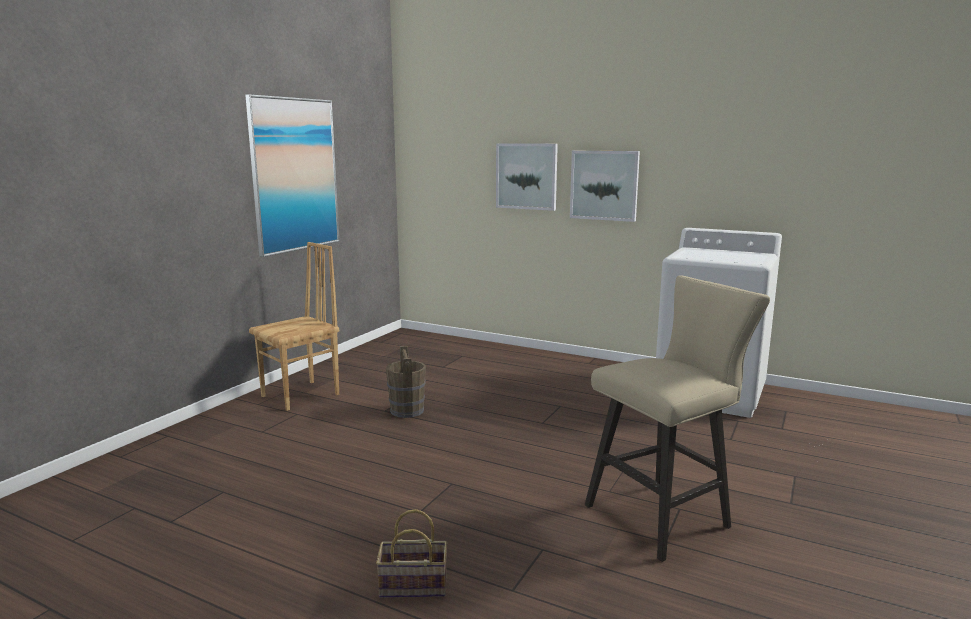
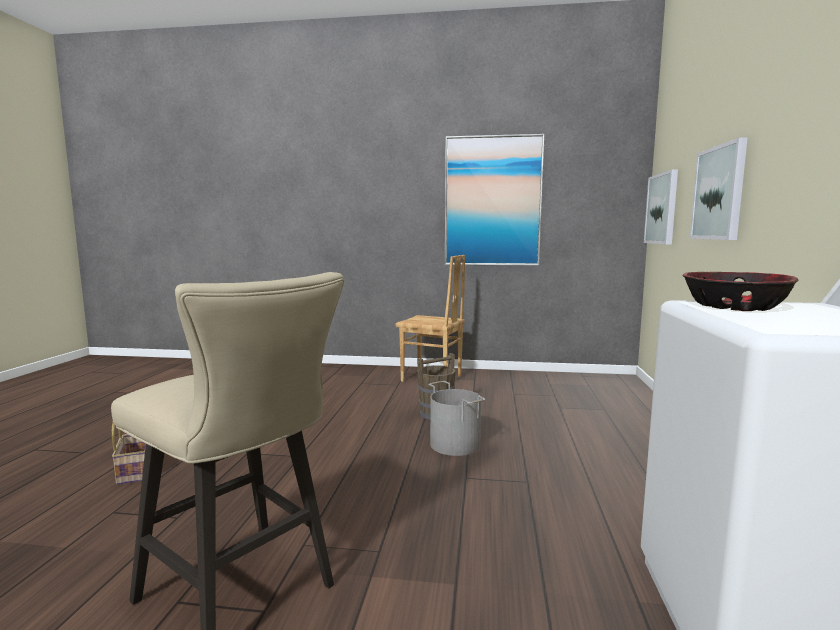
camera: 70 degrees right, 5 degrees down
(482, 415) = (455, 444): none -> grey bucket
(604, 185) = (785, 193): picture -> picture (662, 209)
(696, 256) = (735, 307): none -> bowl

